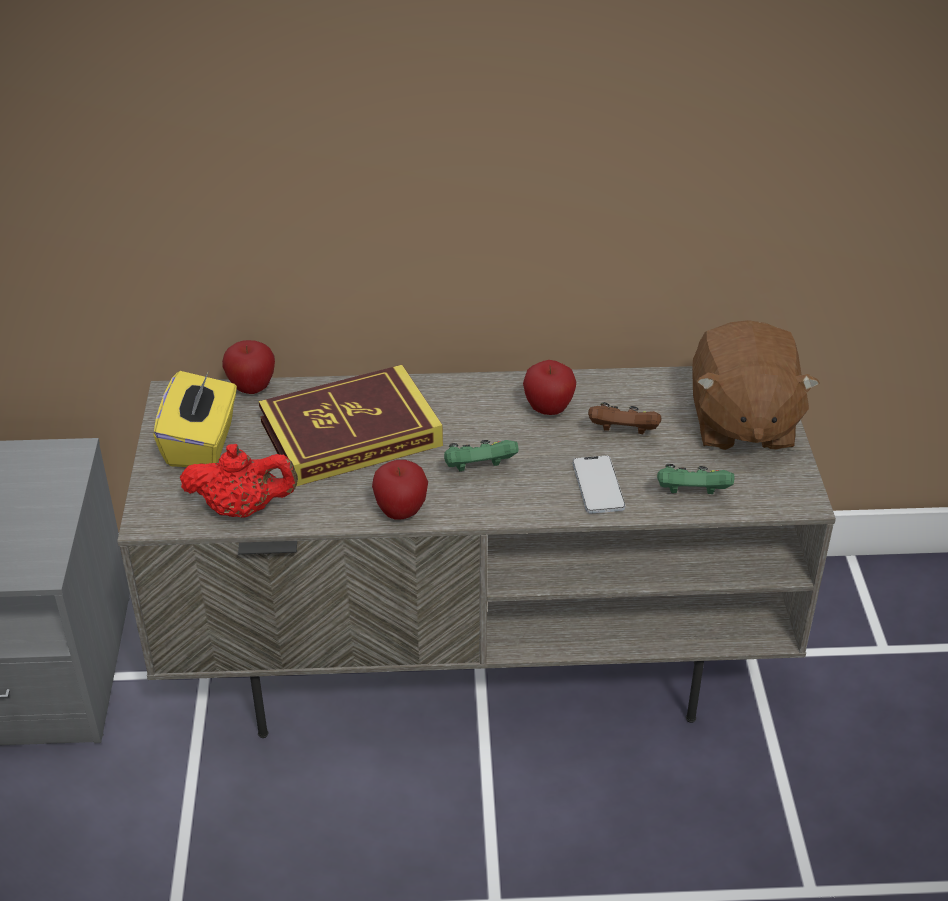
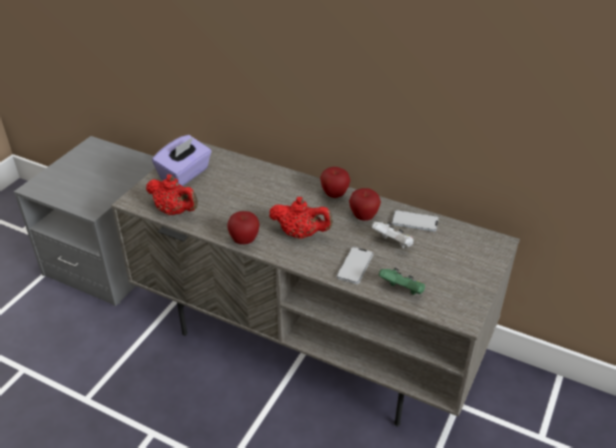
camera: 30 degrees right, 0 degrees up
(202, 443) = (185, 174): yellow tissue box -> purple tissue box
(251, 388) = (229, 156): apple -> apple (334, 194)
(351, 433) = (255, 194): book -> none
(478, 469) = (301, 234): green game controller -> red teapot
(623, 433) = (393, 244): brown game controller -> white game controller
(625, 390) = (414, 221): none -> phone
(741, 424) = (465, 263): brown plush toy -> none

